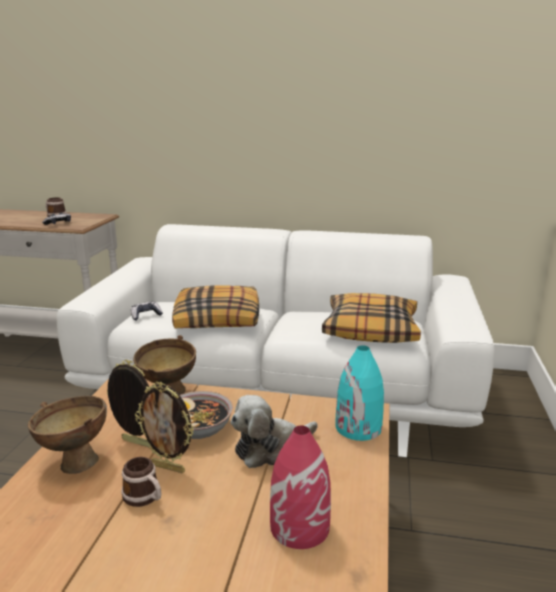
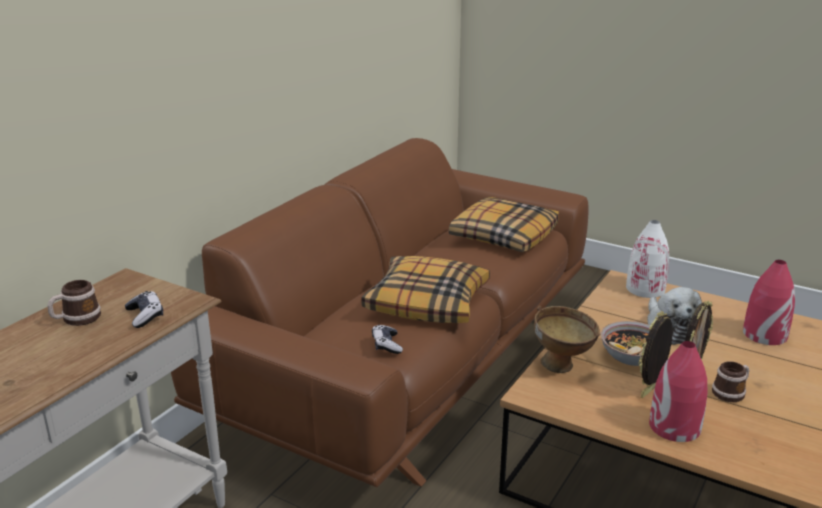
camera: 70 degrees left, 5 degrees up
(74, 461) = (674, 427): brown bowl -> red vase
(279, 391) = (410, 363): white sofa -> brown sofa
(358, 428) = (645, 289): turquoise vase -> white vase

